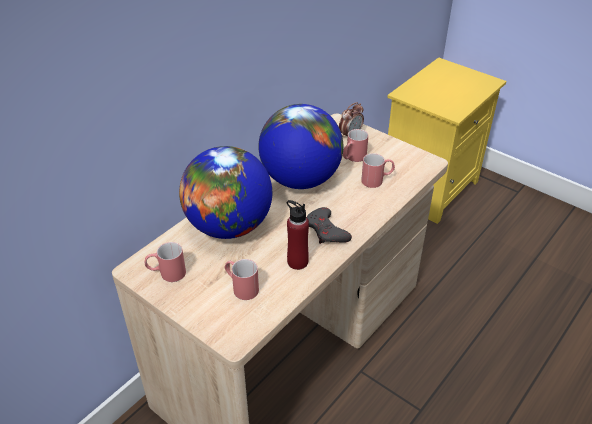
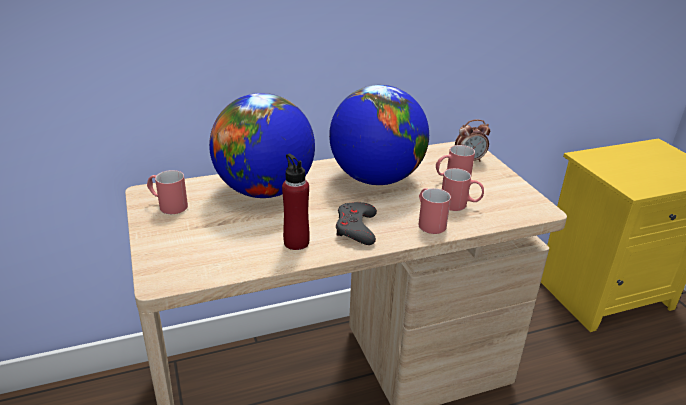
camera: 30 degrees right, 10 degrees down
(241, 287) = (218, 241): red mug -> red mug (429, 222)

